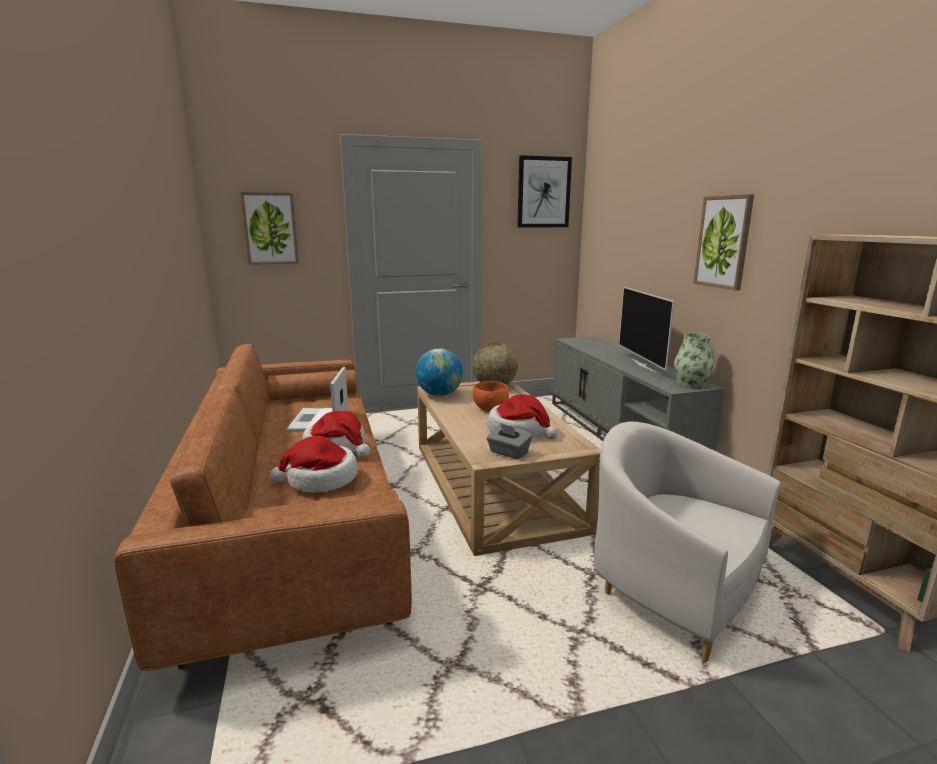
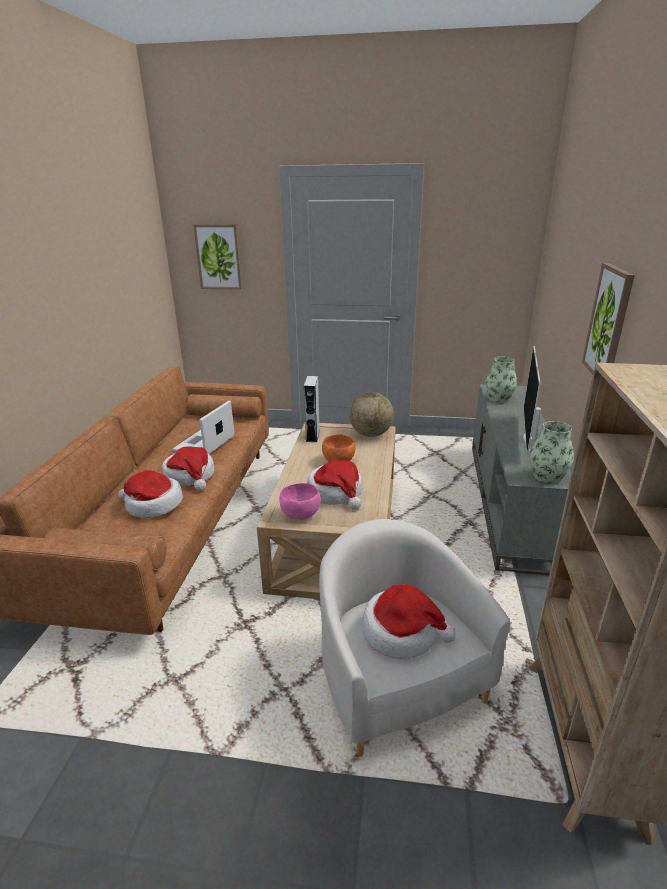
camera: 25 degrees right, 10 degrees up
(439, 394) = (312, 435): globe -> grey speaker
(508, 453) = (301, 515): grey tissue box -> pink bowl
(543, 192) = (494, 219): picture -> none
(584, 345) = (498, 398): none -> vase
(688, 524) = (402, 632): none -> hat

